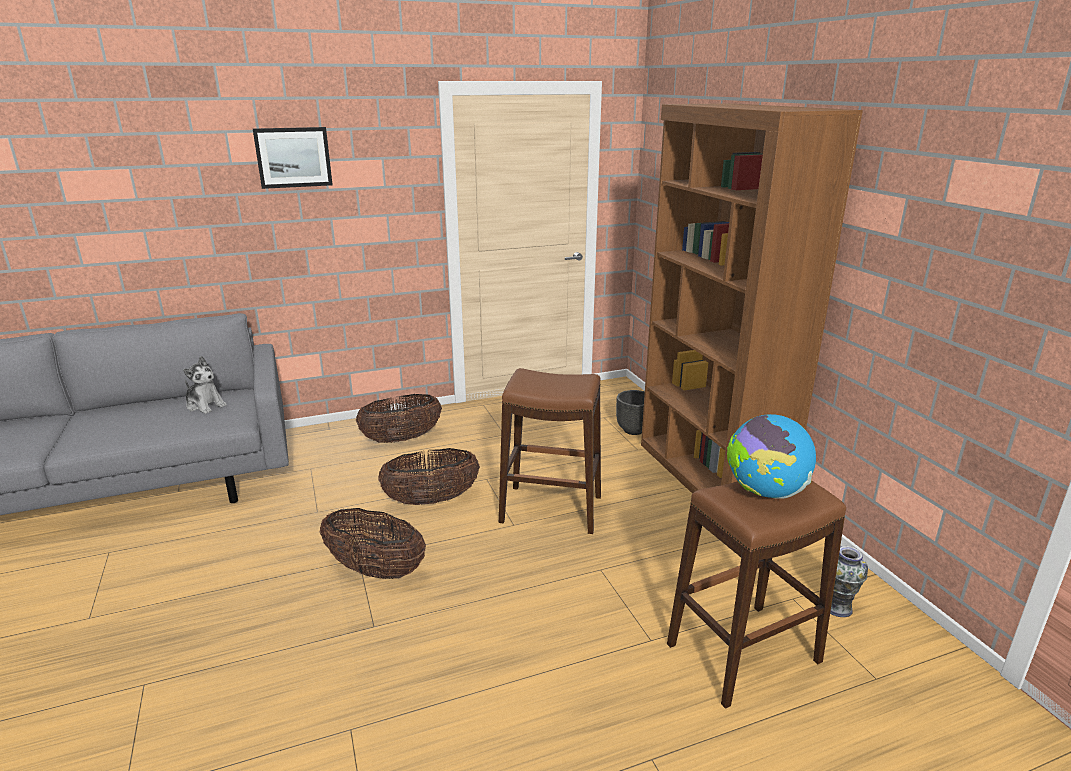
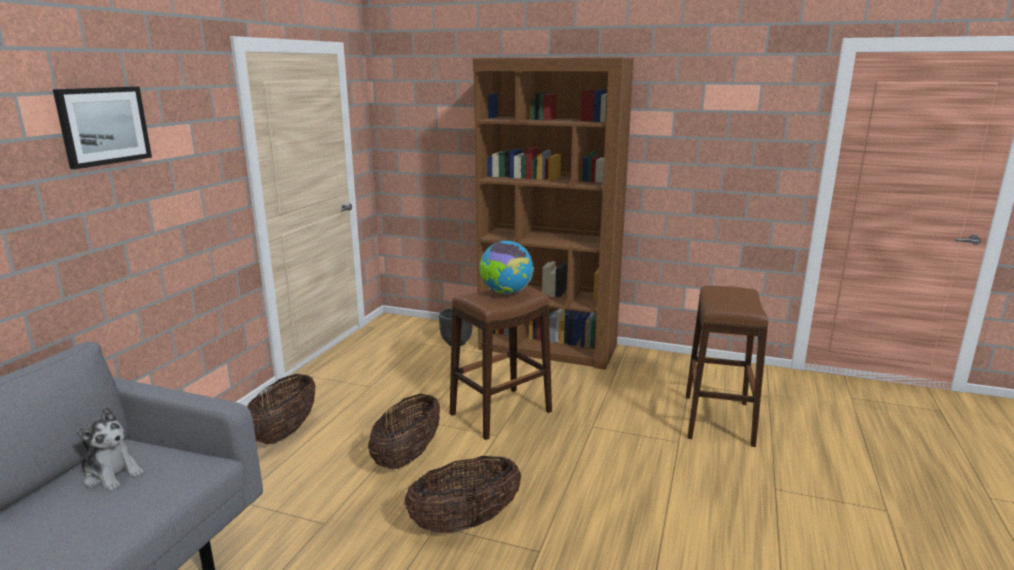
camera: 50 degrees left, 5 degrees down
(205, 405) = (112, 474): plush toy -> plush toy turned 45 degrees clockwise
(765, 492) = (729, 298): globe -> globe (506, 293)
(837, 608) = (709, 377): vase -> none

